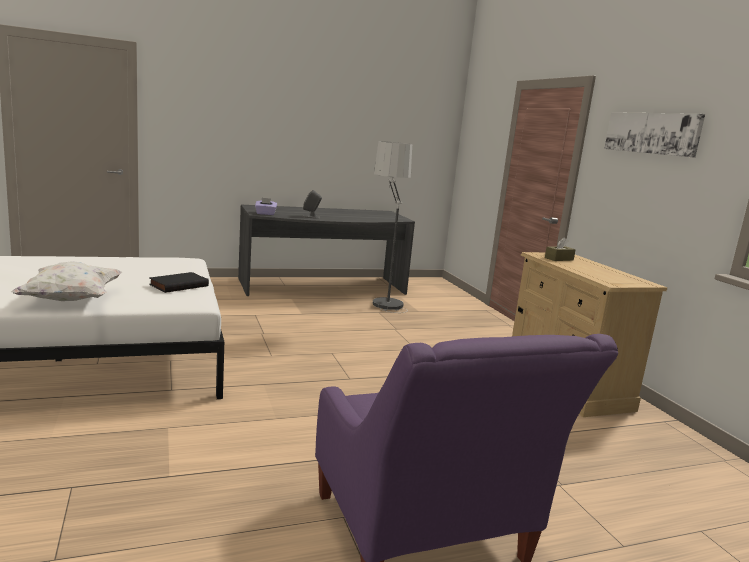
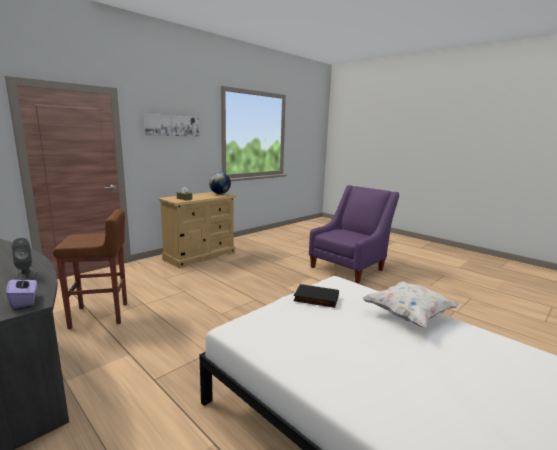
camera: 115 degrees left, 0 degrees up
(384, 313) = (100, 315): floor lamp -> brown stool
(627, 282) = (220, 193): none -> globe

